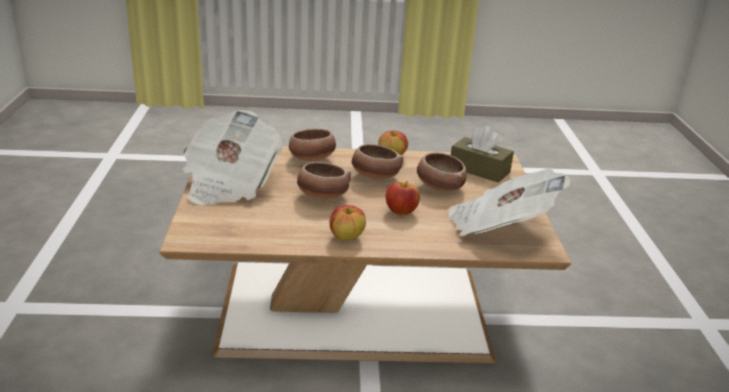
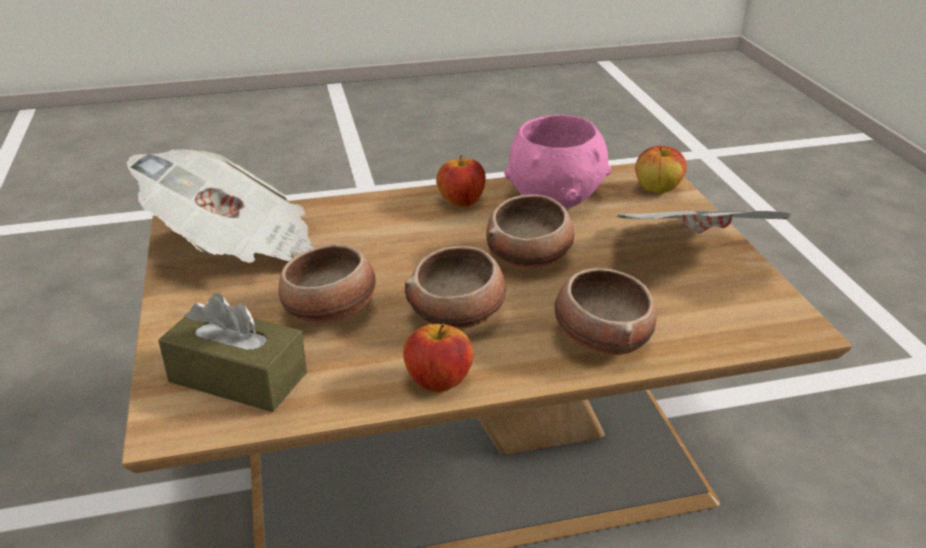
camera: 170 degrees right, 5 degrees up
(276, 230) = (557, 197): none -> pink bowl
(401, 211) = (394, 250): apple -> apple (658, 189)

